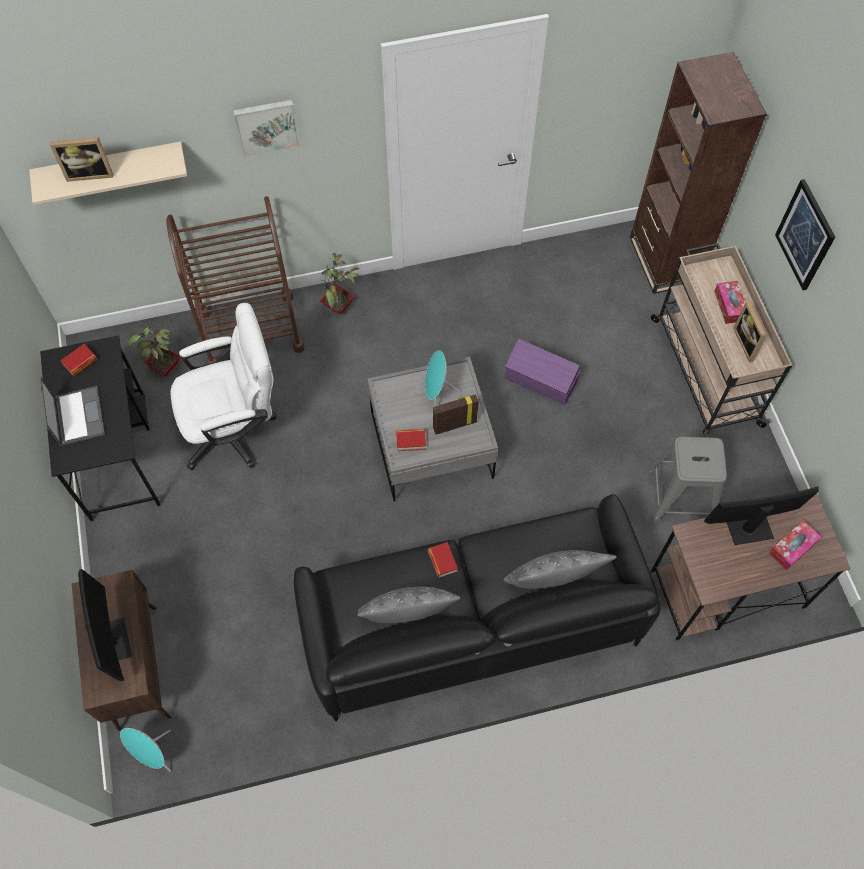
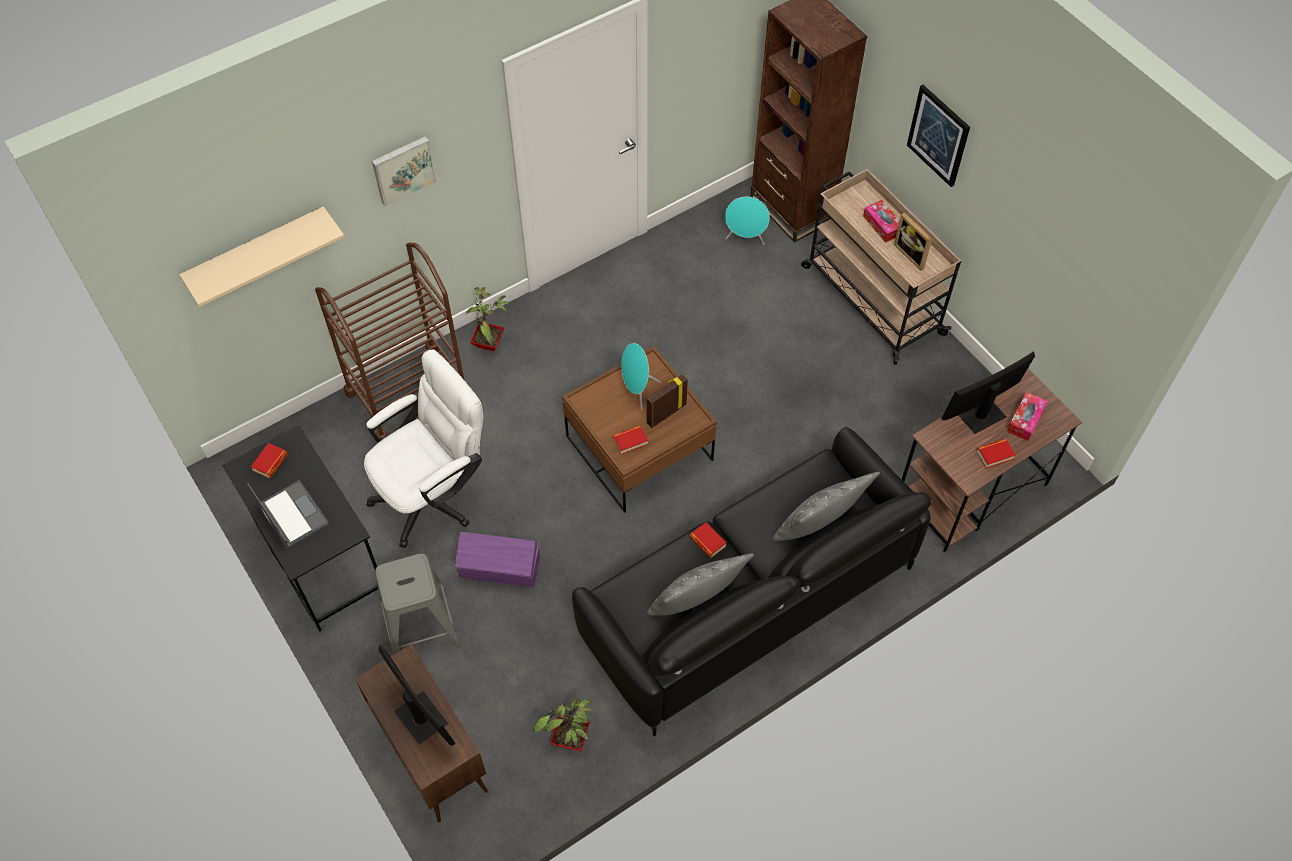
camera: 20 degrees left, 5 degrees down
(90, 173) = (245, 261): picture frame -> none
(154, 753) = (486, 830): turquoise speaker -> turquoise speaker (745, 238)
(164, 368) = (331, 457): potted plant -> potted plant (570, 740)
(431, 445) = (639, 448): grey coffee table -> brown coffee table
(541, 381) = (721, 355): purple storage box -> purple storage box (500, 568)
(679, 498) = (895, 423): grey stool -> grey stool (420, 625)
(746, 573) = (994, 455): none -> book

